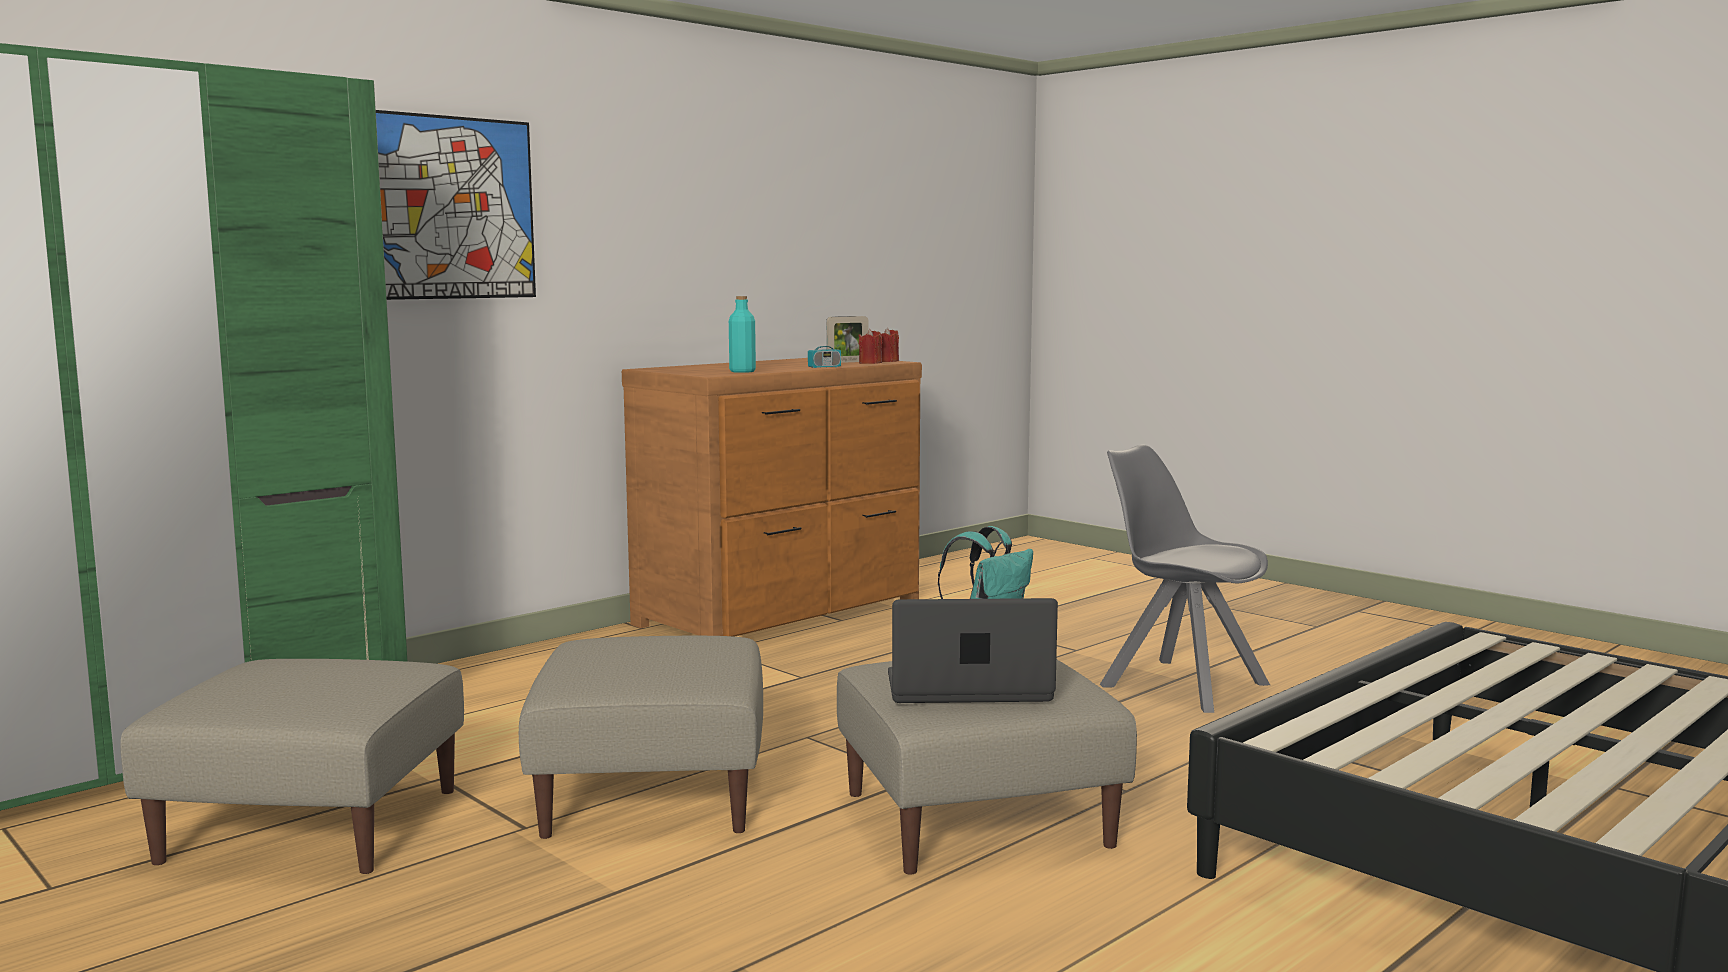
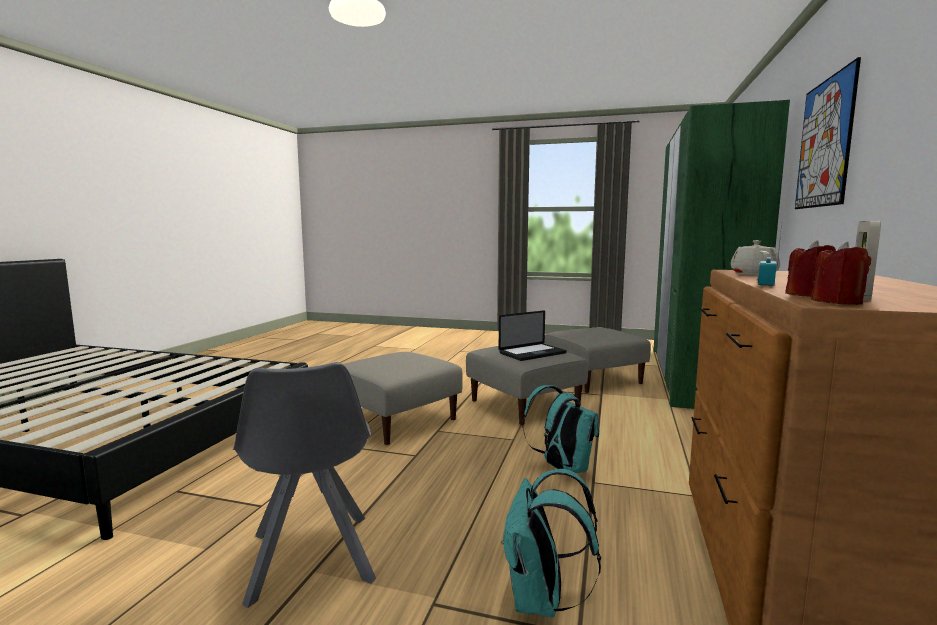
camera: 150 degrees right, 0 degrees up
(742, 371) = (753, 274): turquoise bottle -> beige teapot
(811, 693) = (562, 468): none -> turquoise backpack
(968, 689) = (396, 359): laptop -> laptop (532, 353)
(1180, 684) = (311, 560): grey chair -> grey chair turned 60 degrees clockwise

